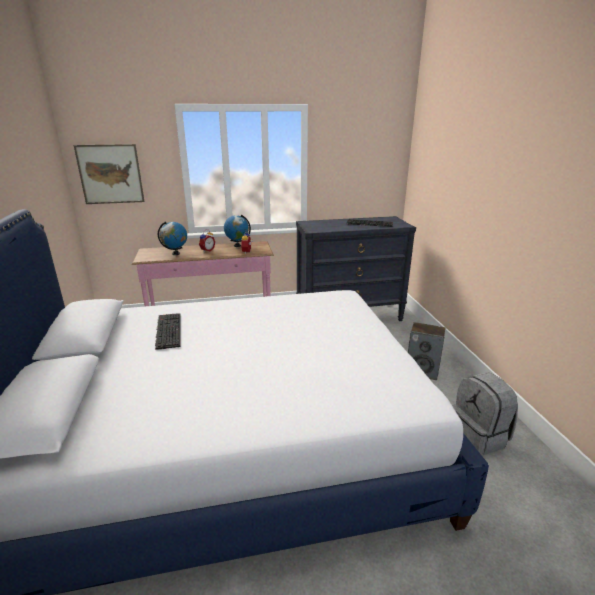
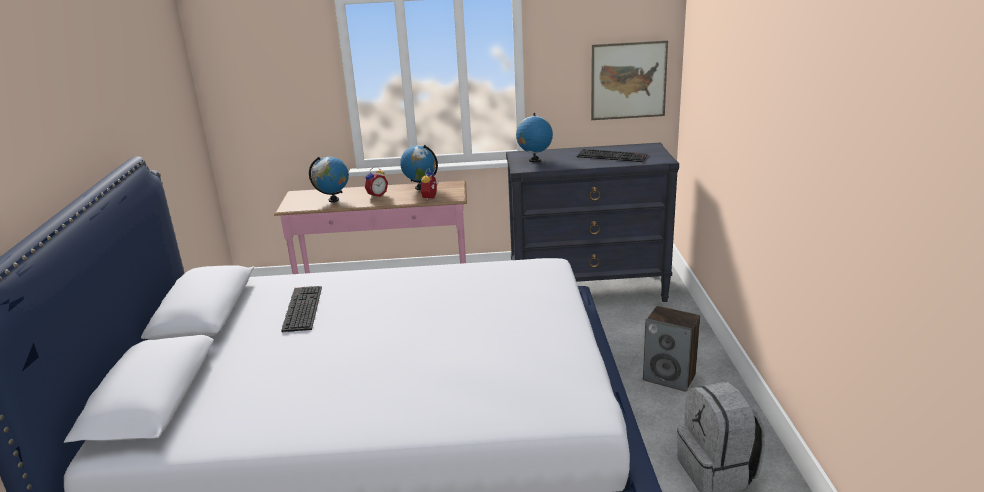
camera: 10 degrees right, 0 degrees up
(110, 174) = (251, 91): picture -> picture (628, 80)
(318, 226) = (534, 160): none -> globe

